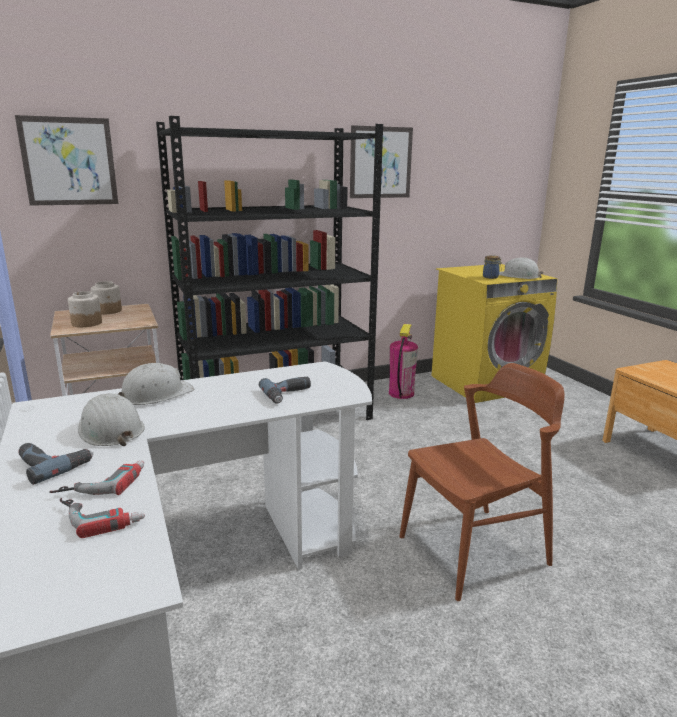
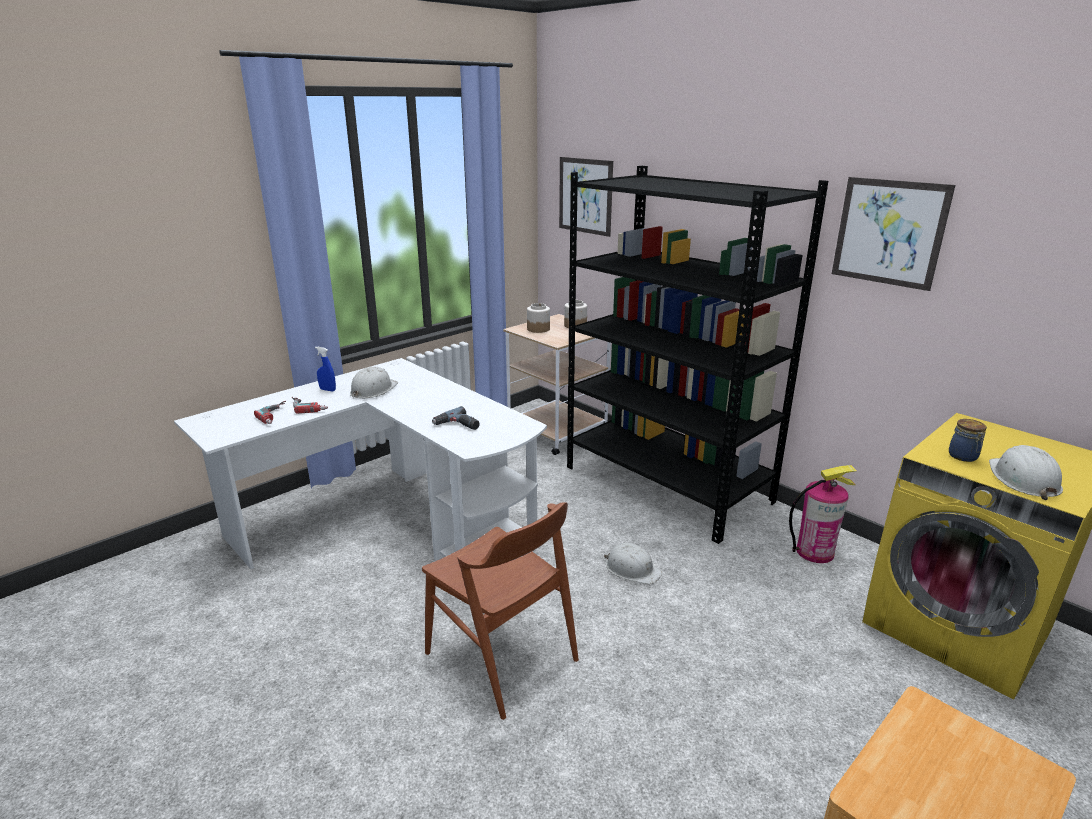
camera: 70 degrees right, 5 degrees up
(53, 464) = (327, 390): power drill -> blue spray bottle
(156, 394) = (432, 386): white hard hat -> white hard hat (632, 569)

